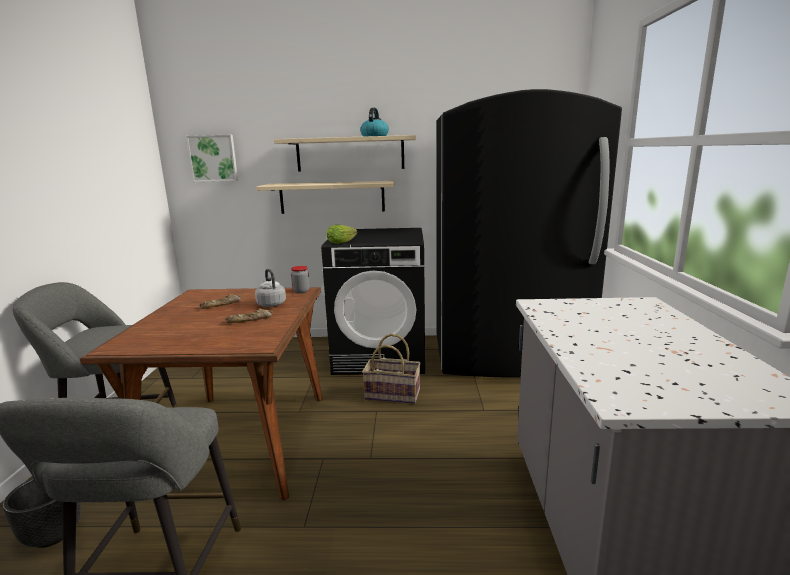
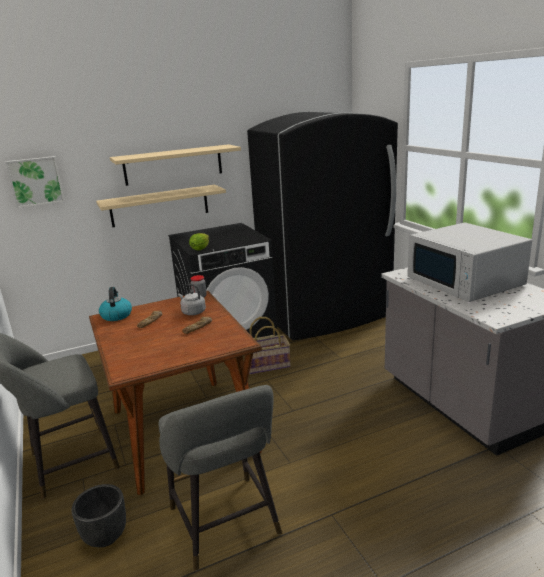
camera: 25 degrees left, 5 degrees up
(374, 136) = (200, 149): kettle -> kettle (116, 315)
(630, 333) = (465, 282): none -> white microwave

